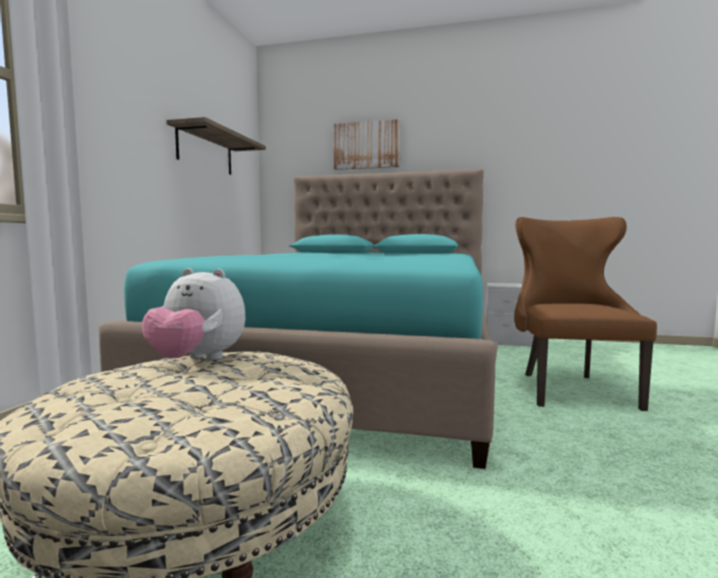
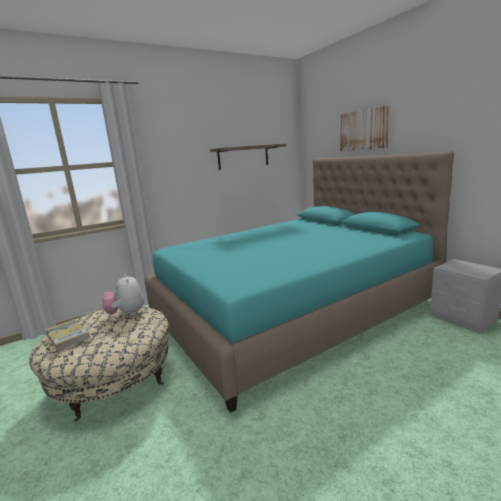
camera: 45 degrees right, 10 degrees up
(125, 407) = (67, 336): none -> book
(570, 389) = (404, 387): brown chair -> none

